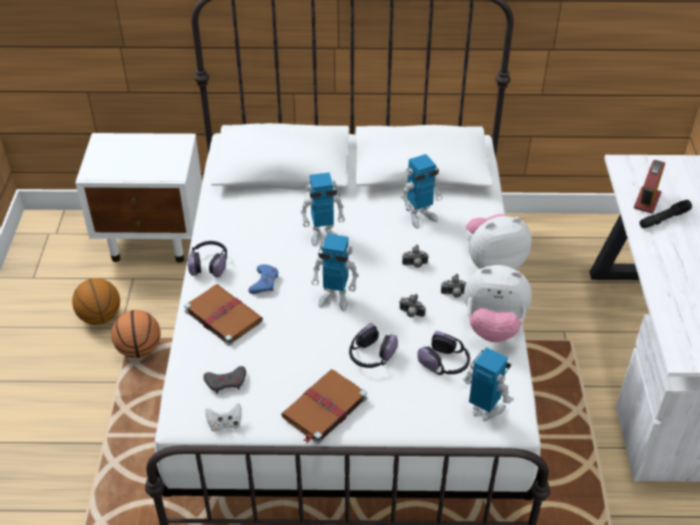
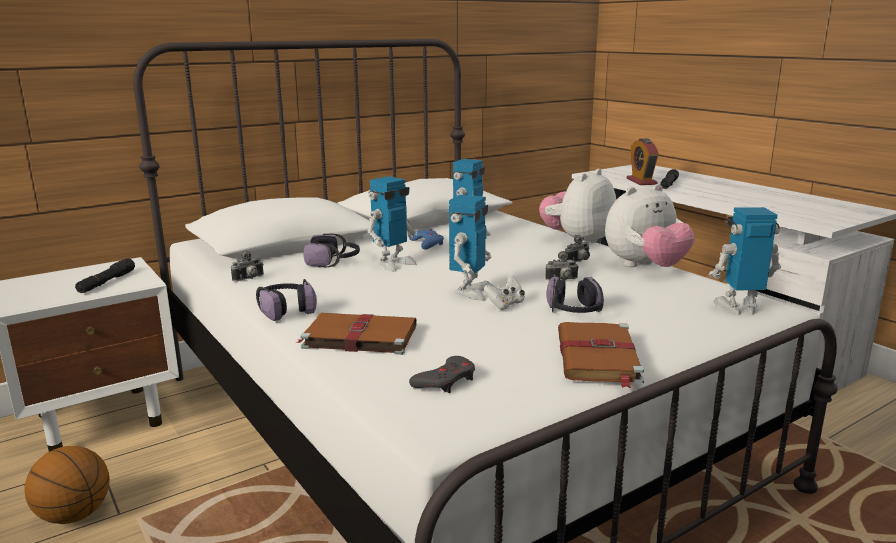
camera: 35 degrees left, 25 degrees down
(139, 350) = (169, 524): basketball -> none
(154, 164) = (106, 282): none -> black flashlight
(225, 424) = (502, 413): white game controller -> white game controller (505, 305)
(264, 282) = (375, 303): blue game controller -> blue game controller (427, 243)
(335, 298) = (471, 292): toy robot -> toy robot turned 45 degrees counterclockwise
(415, 265) = (514, 257): camera -> camera (249, 279)
(445, 363) = (649, 295): headphones -> headphones (333, 262)

